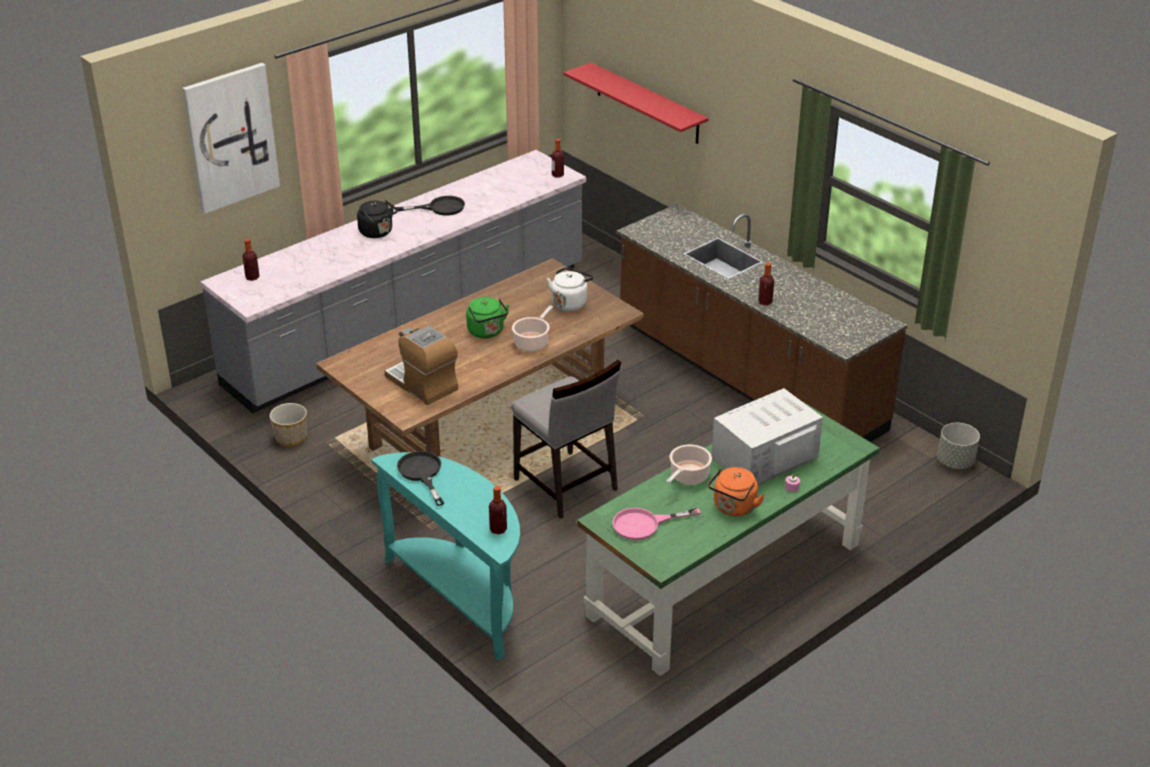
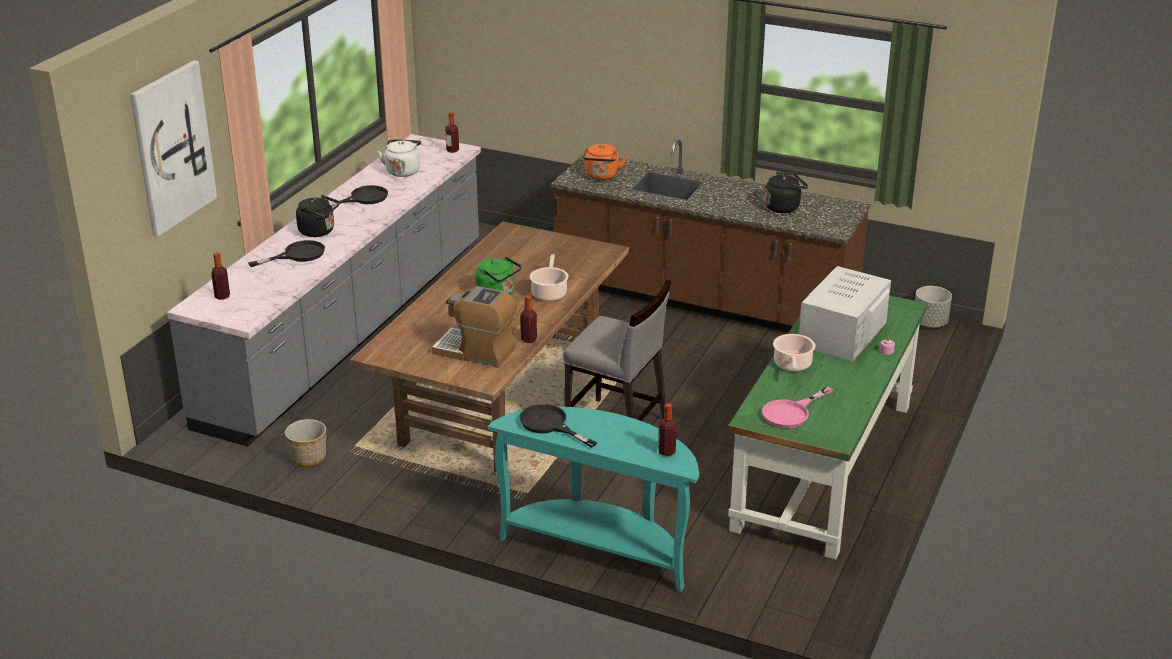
camera: 25 degrees left, 5 degrees down
(342, 252) = (297, 255): none -> black frying pan
(570, 303) = (554, 253): white kettle -> white kettle (403, 171)
(647, 103) = (529, 62): red shelf -> none
(733, 508) = (854, 379): orange kettle -> orange kettle (601, 176)
(765, 302) = (737, 212): bottle -> bottle (529, 339)
(815, 308) = (784, 207): none -> black kettle

